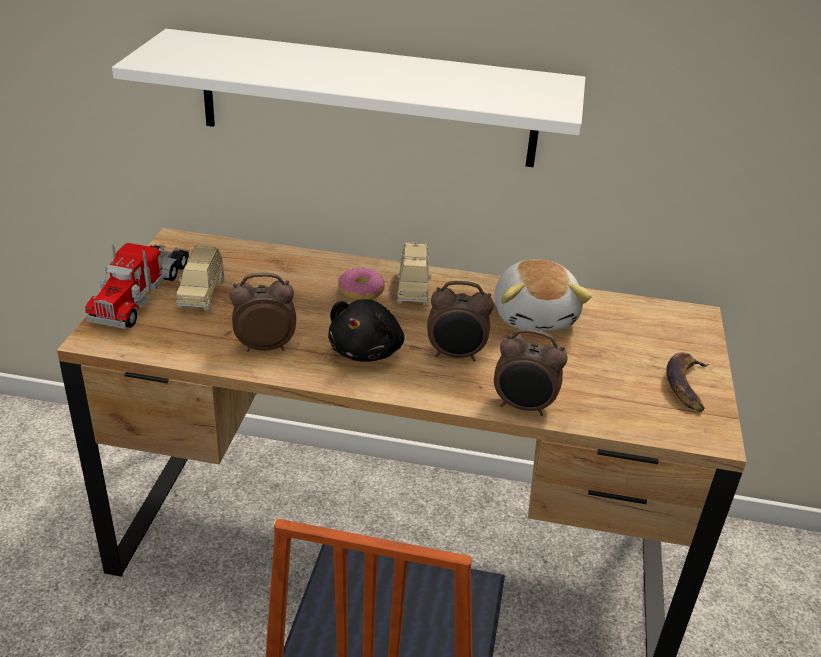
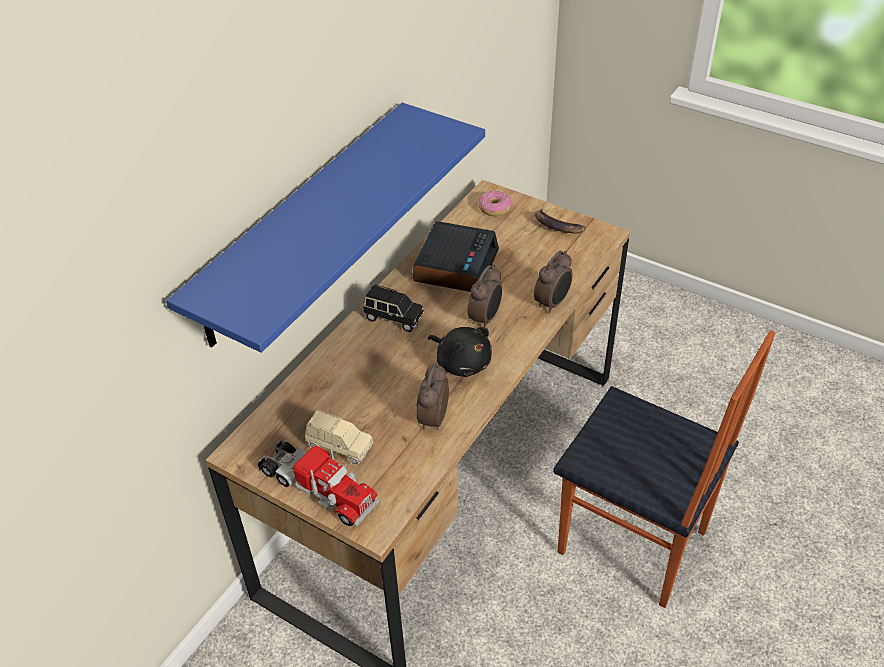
camera: 65 degrees left, 10 degrees up
(361, 292) = (382, 348): donut -> donut (495, 208)
(368, 99) = (302, 224): white shelf -> blue shelf
(413, 289) = (393, 318): beige toy car -> black toy car
(535, 315) = (455, 265): plush toy -> alarm clock

